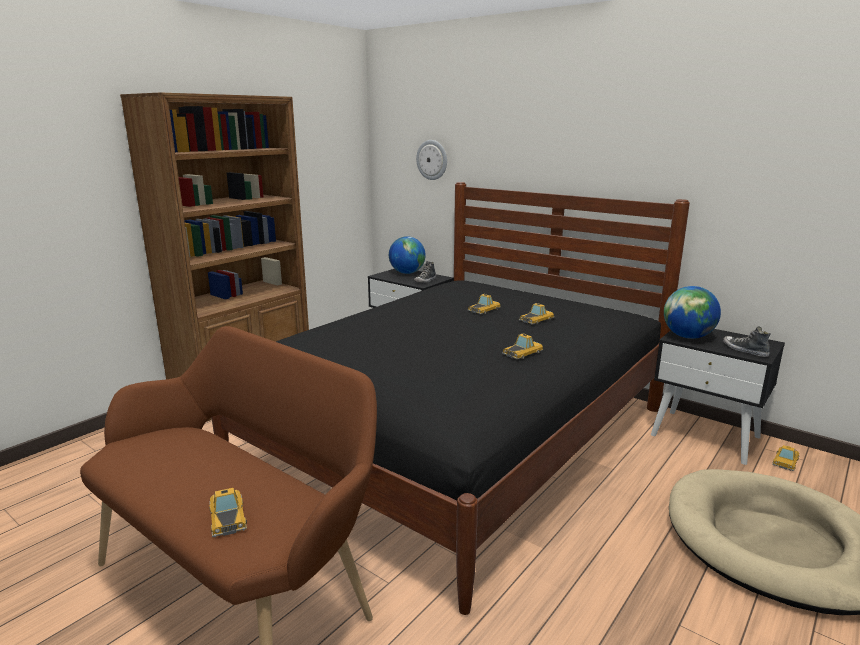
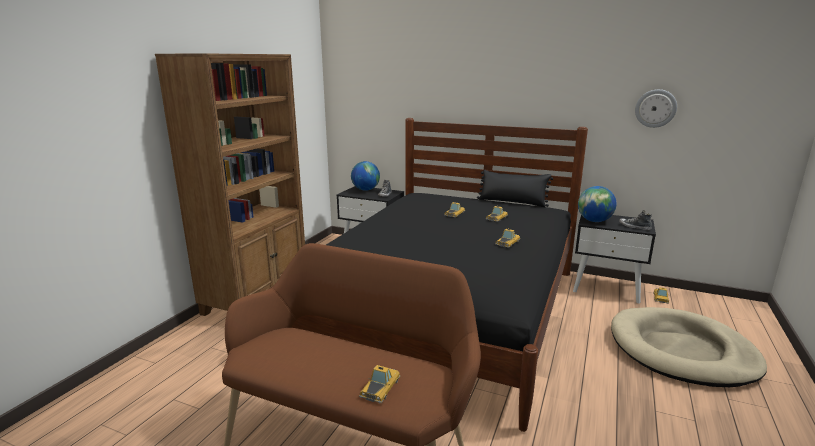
camera: 15 degrees left, 0 degrees up
(228, 516) = (381, 387): toy car -> toy car turned 60 degrees clockwise
(432, 160) = (382, 101): wall clock -> wall clock (655, 108)
(580, 301) = (512, 202): none -> black pillow

